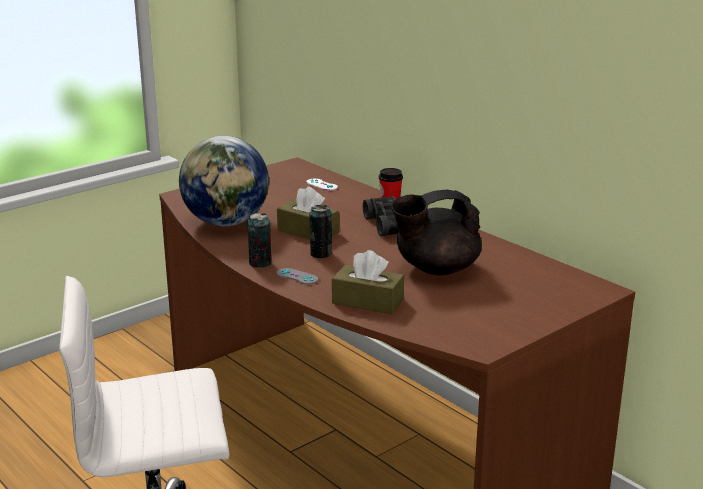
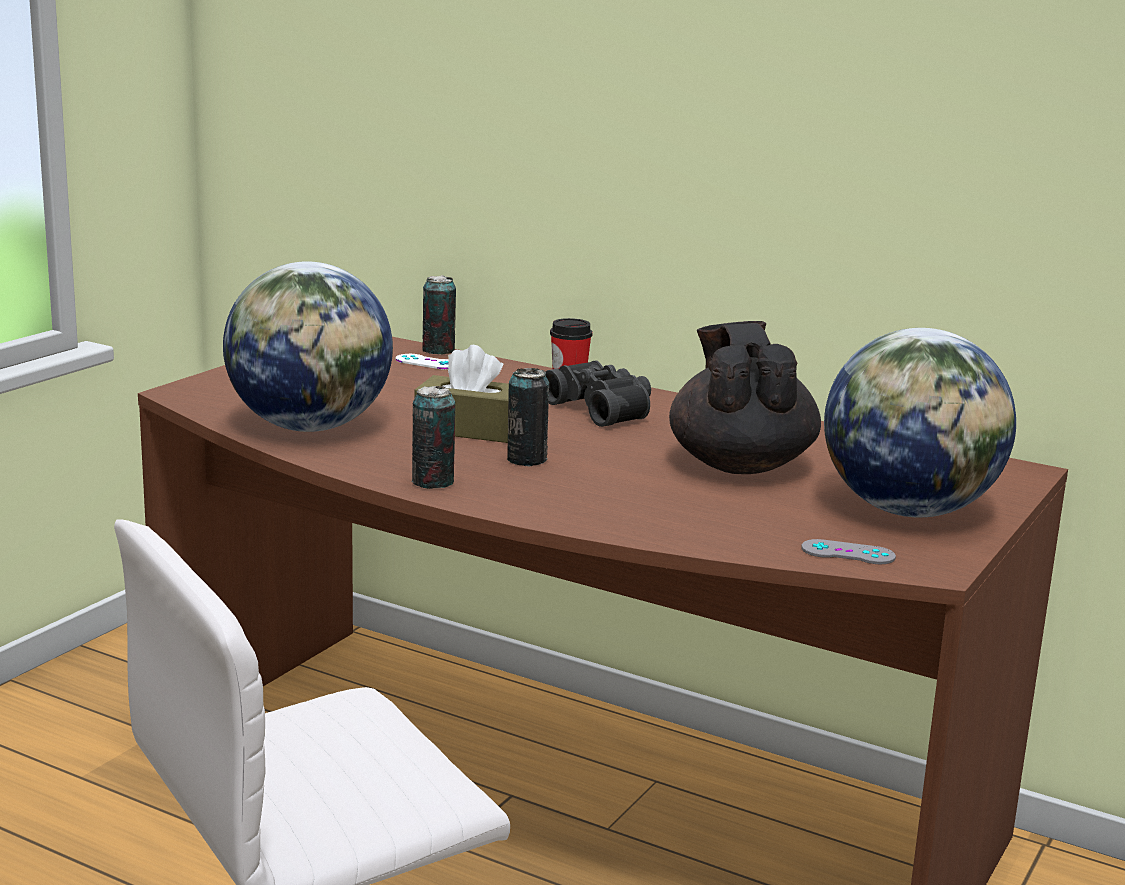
camera: 20 degrees left, 5 degrees down
(297, 276) = (519, 496): grey game controller -> grey game controller (848, 553)
(334, 177) = (438, 351): none -> can
(367, 301) = (678, 521): brown tissue box -> none
(436, 268) = (739, 464): black teapot -> black teapot turned 120 degrees clockwise
(506, 309) = (909, 511): none -> globe

